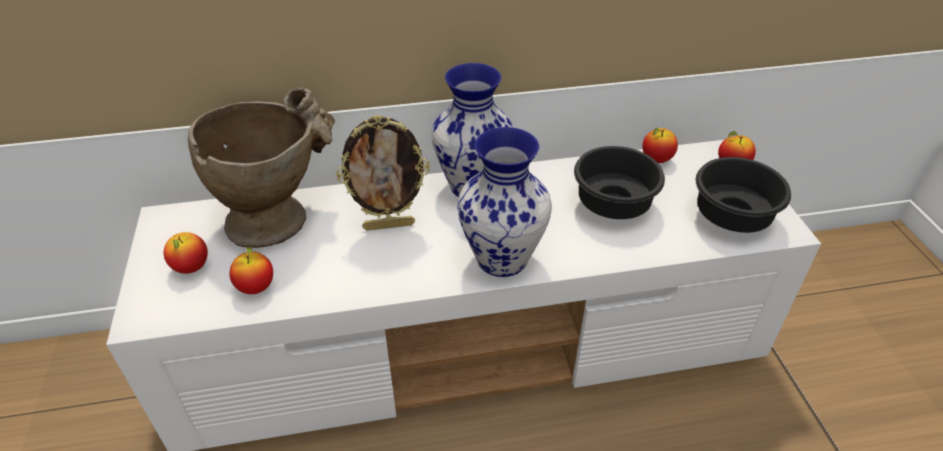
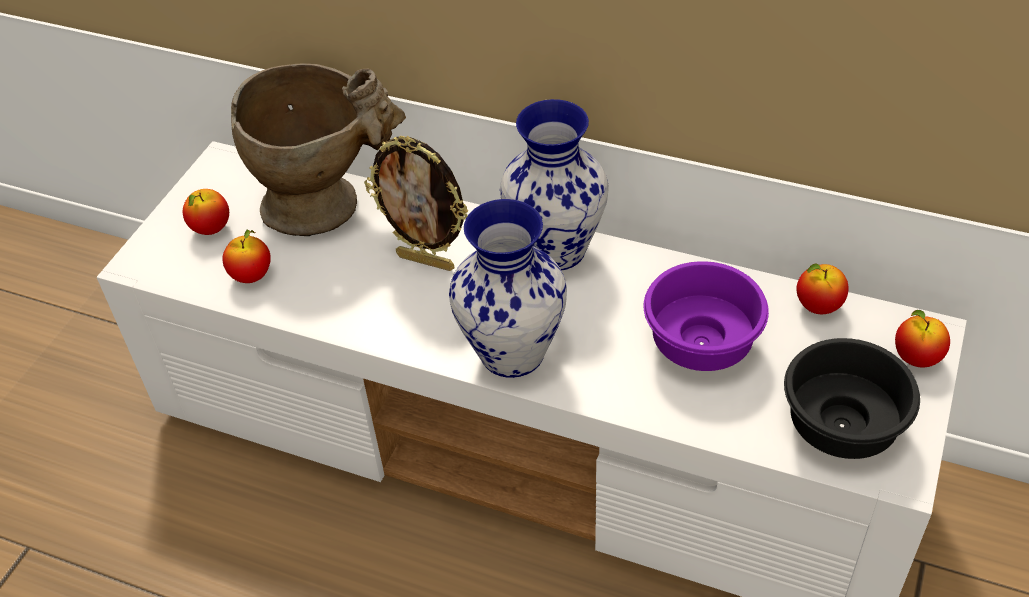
camera: 35 degrees right, 5 degrees up
(611, 206) = (697, 344): black bowl -> purple bowl

